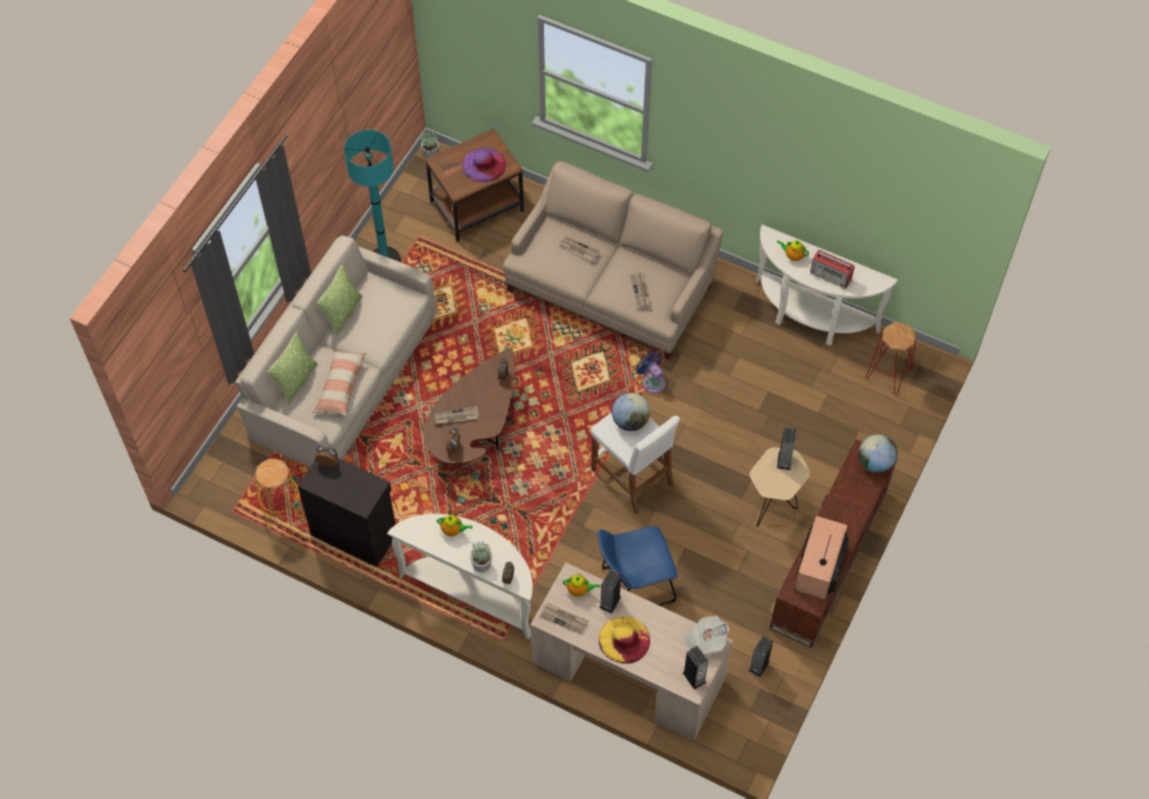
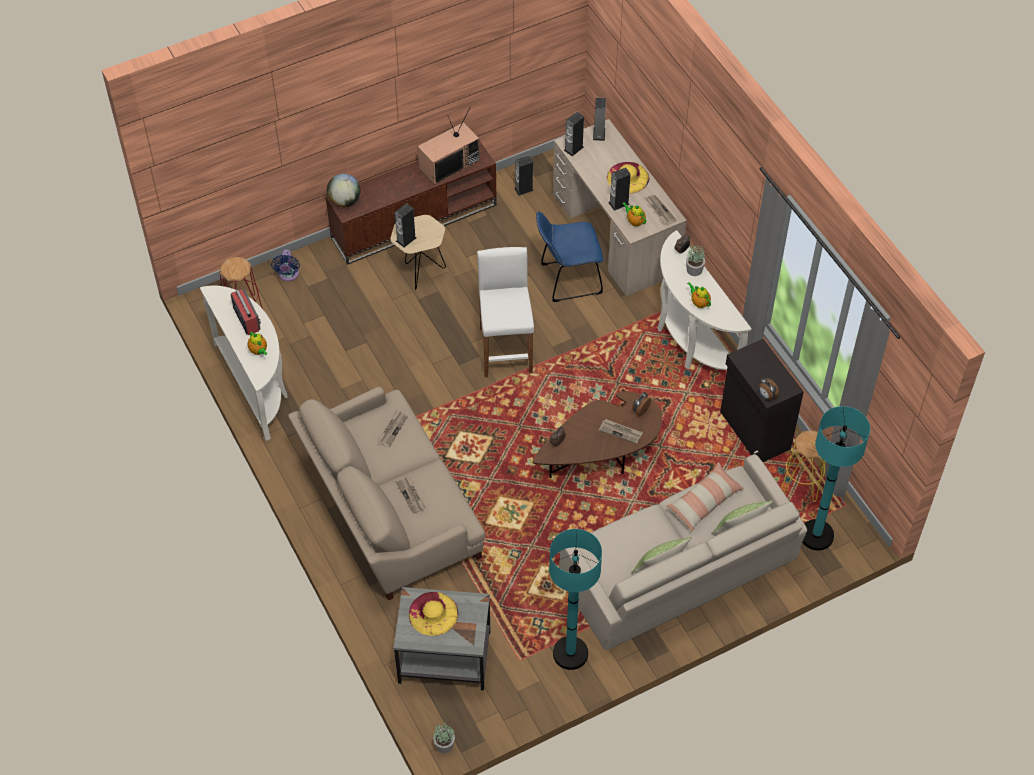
camera: 145 degrees left, 5 degrees down
(243, 468) = (816, 535): none -> turquoise floor lamp
(476, 206) = (444, 658): brown side table -> grey side table
(484, 165) = (433, 613): purple hat -> yellow hat
(630, 421) = (500, 311): globe -> none
(634, 586) = (567, 279): blue chair -> blue chair turned 150 degrees clockwise
(652, 382) = (427, 410): blue fan -> blue fan (288, 275)
(705, 641) = (573, 148): newspaper -> speaker

